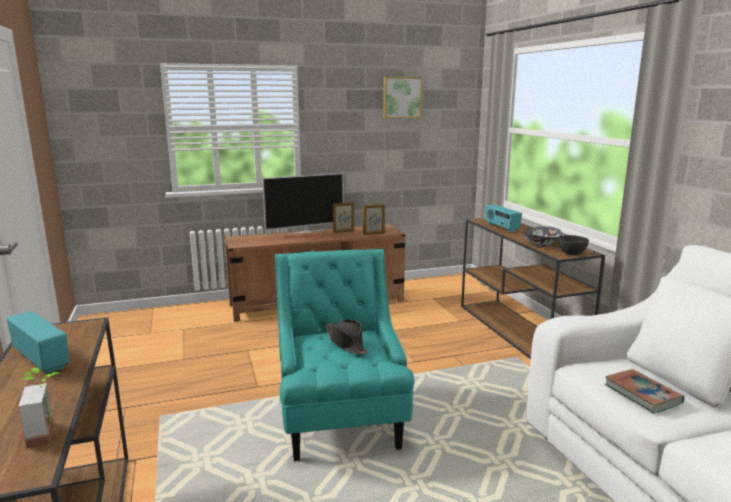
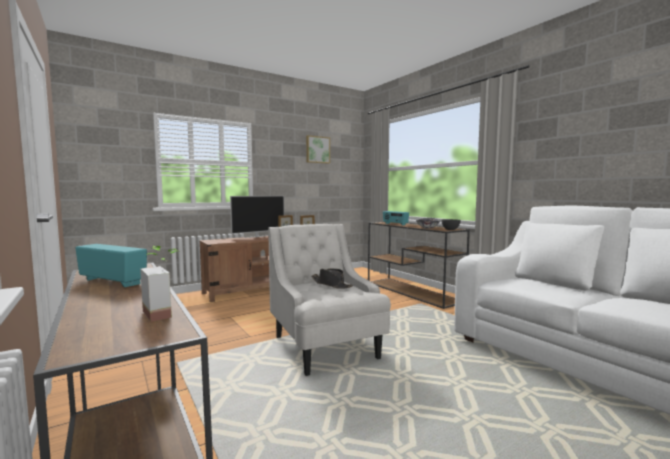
camera: 15 degrees left, 10 degrees down
(340, 420) = (325, 348): turquoise armchair -> white armchair
(642, 394) = (543, 288): book -> none

